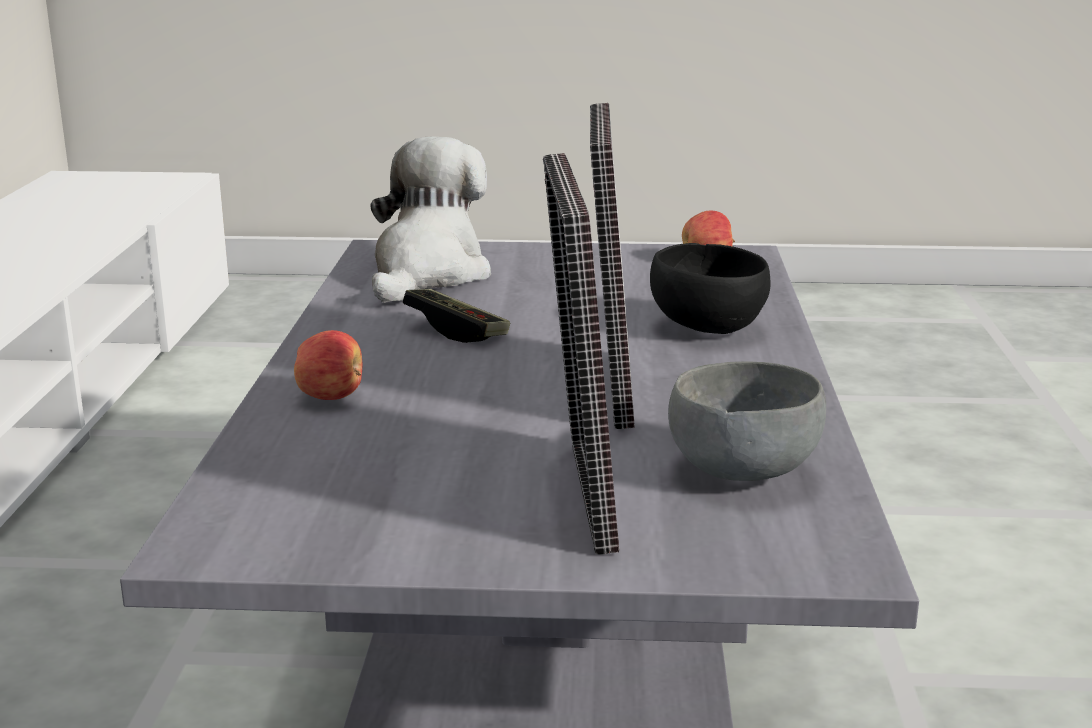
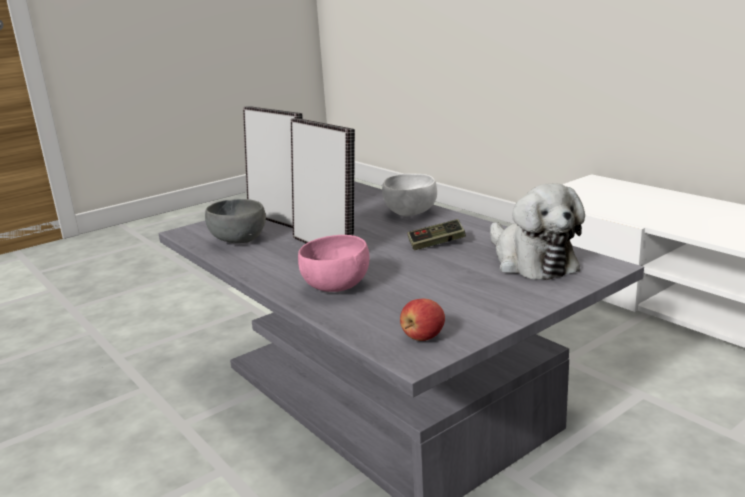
camera: 140 degrees right, 0 degrees up
(331, 396) = (410, 213): apple -> white bowl
(708, 327) = (336, 287): black bowl -> pink bowl

